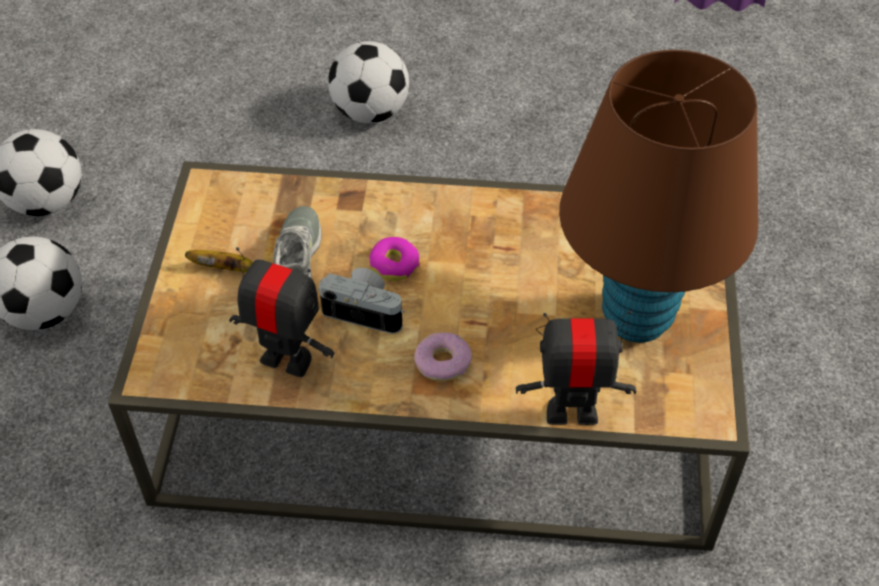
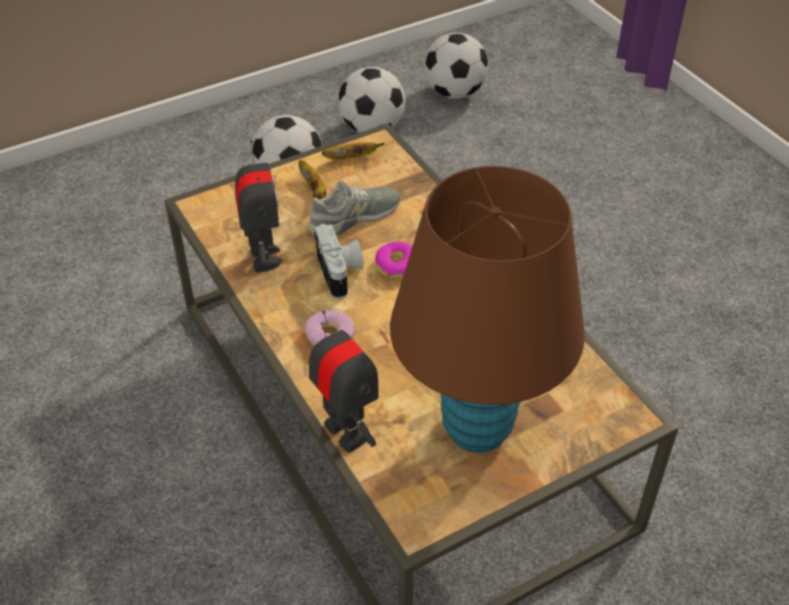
camera: 55 degrees right, 5 degrees down
(208, 215) = (351, 158): none -> banana
(370, 112) = (620, 224): football -> football (454, 92)

